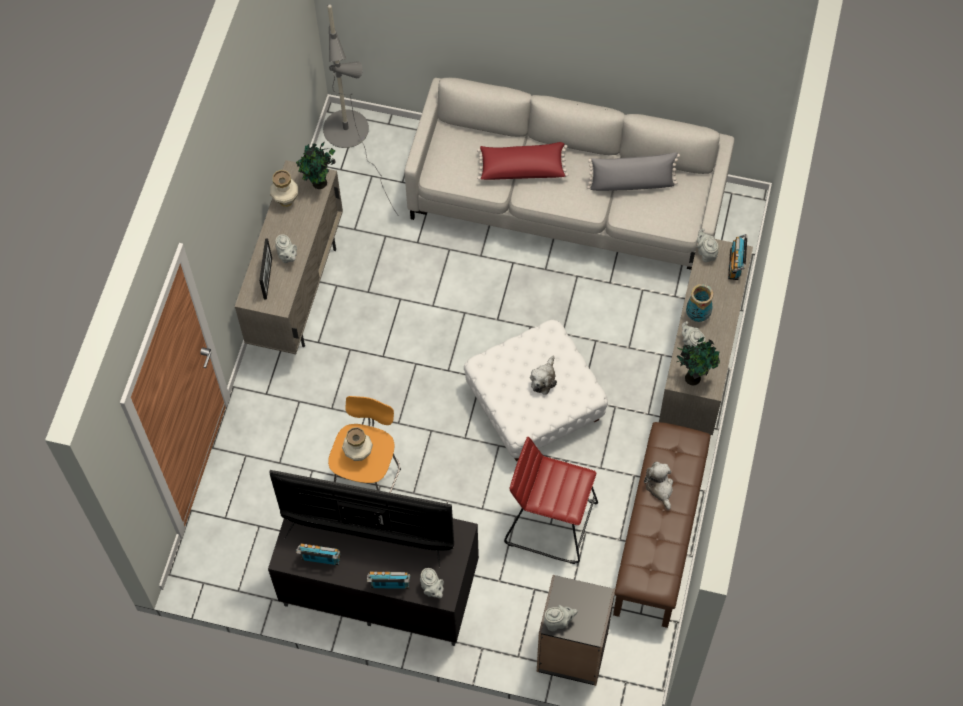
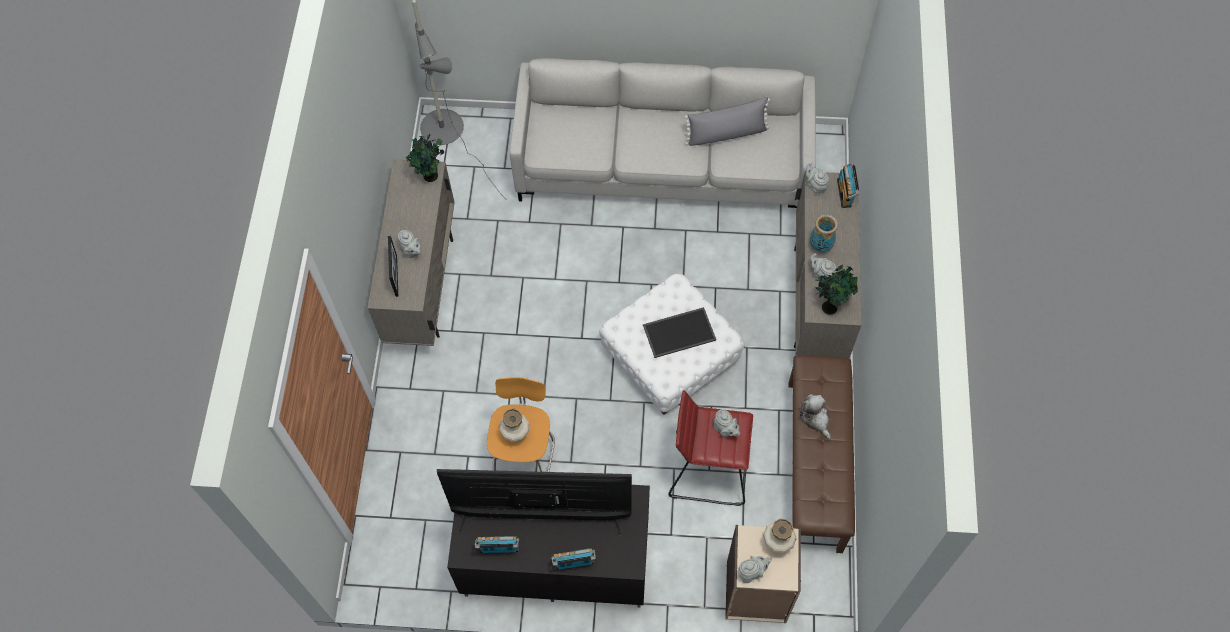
camera: 10 degrees left, 0 degrees up
(286, 201) = (400, 198): vase -> vase (777, 544)
(432, 589) = (617, 560): grey teapot -> grey teapot (725, 430)
(522, 167) = (620, 134): red pillow -> none
(543, 379) = (679, 331): plush toy -> tray
(572, 651) = (756, 593): black bookcase -> beige bookcase

